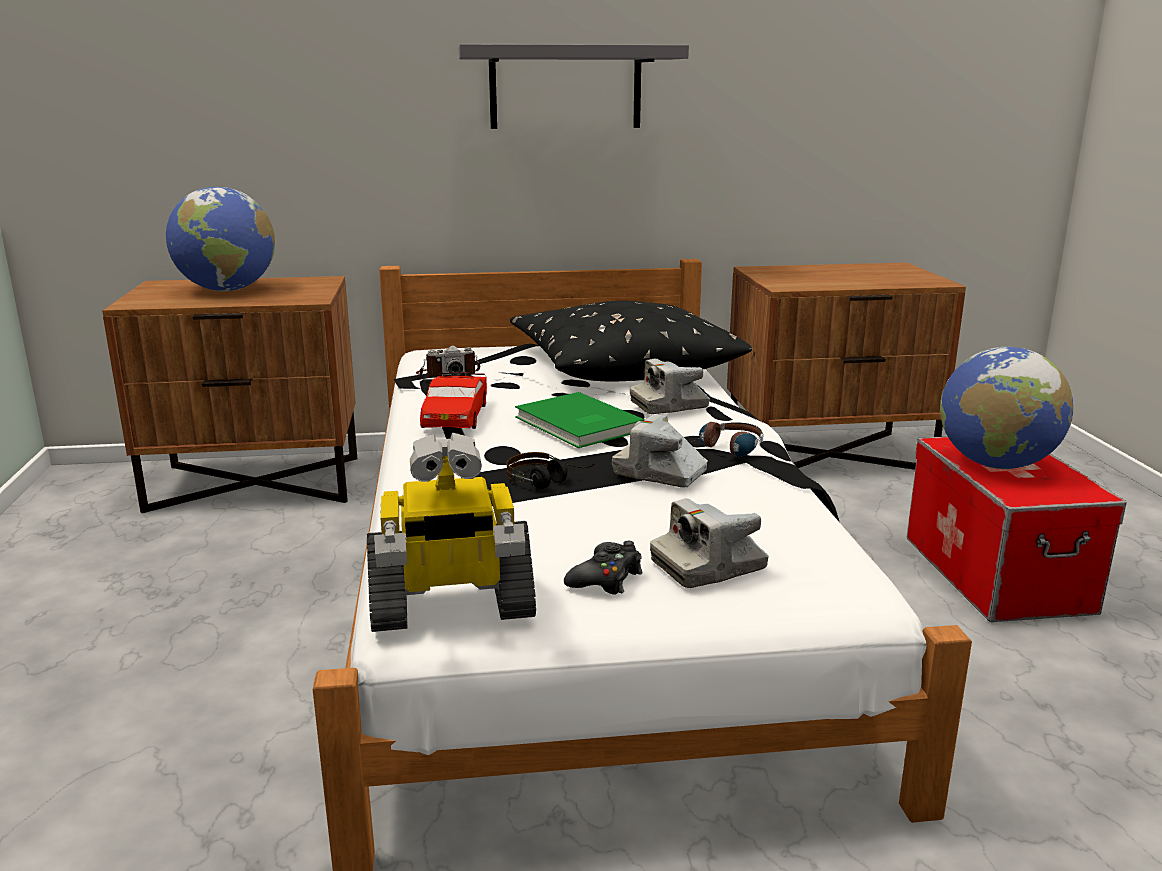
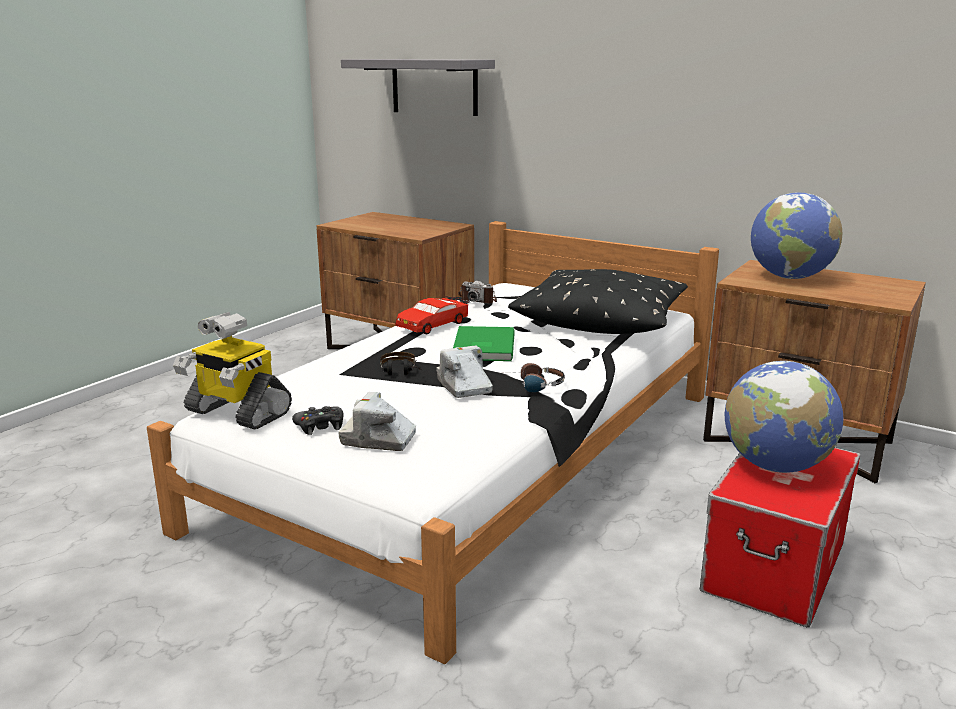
camera: 40 degrees right, 0 degrees up
(227, 290) = (394, 223): globe -> globe (789, 277)
(565, 87) = (627, 102): grey shelf -> grey shelf (434, 86)
(669, 405) = (562, 350): camera -> none

